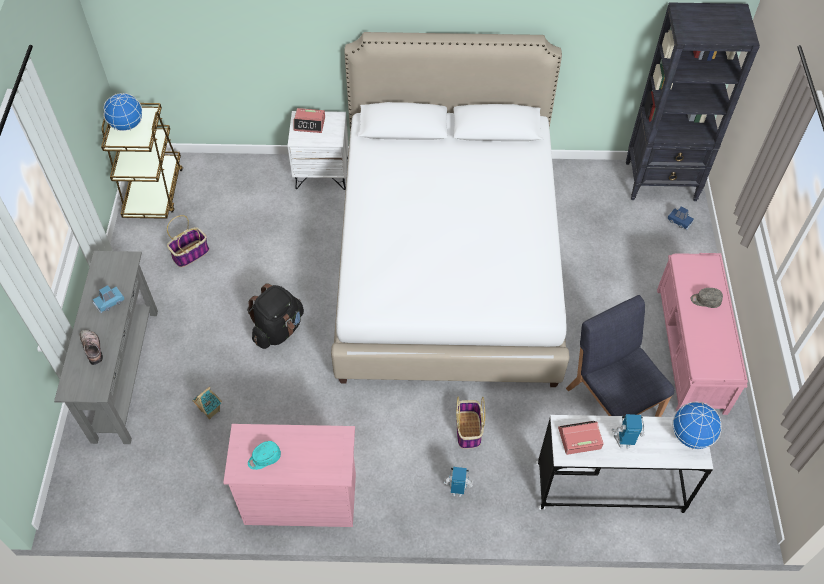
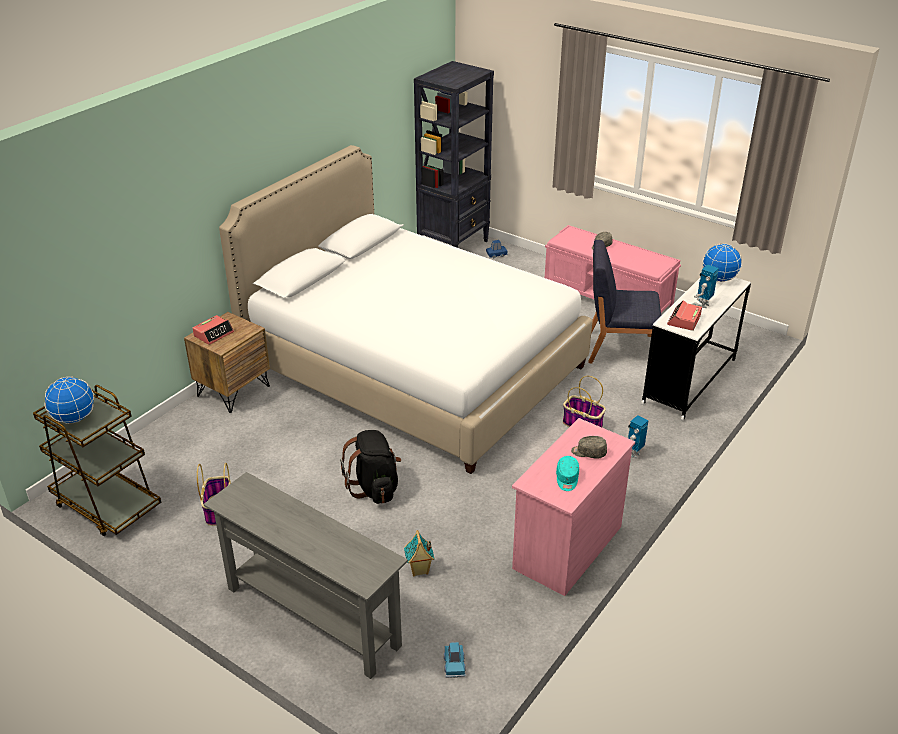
camera: 55 degrees left, 20 degrees down
(93, 348) = (330, 546): shoe -> none
(109, 302) = (285, 515): blue toy car -> blue toy car (454, 664)
(310, 457) = (588, 452): none -> grey cap
(322, 173) = (233, 391): white nightstand -> brown nightstand

